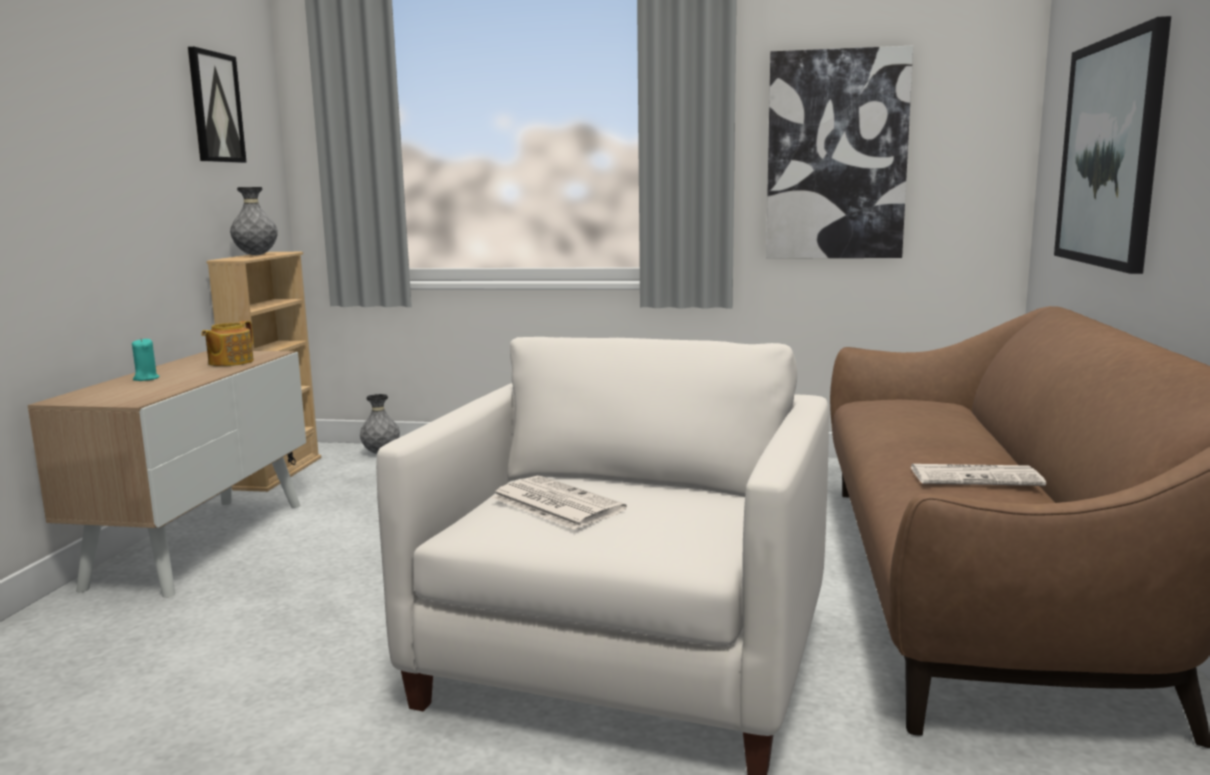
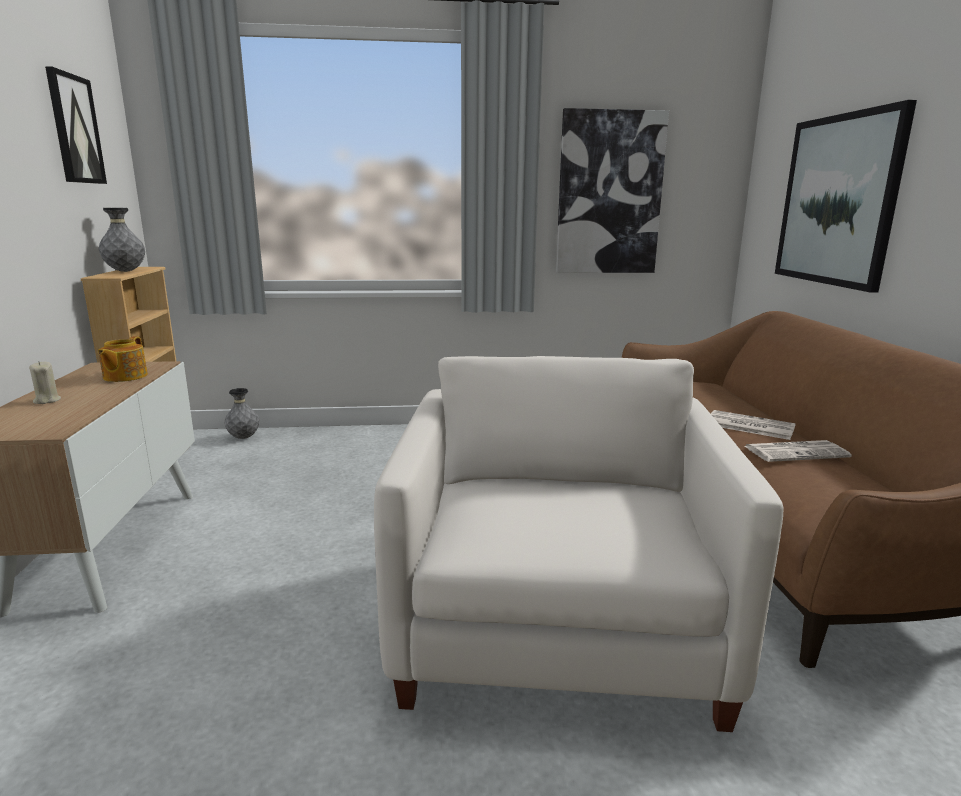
camera: 15 degrees left, 5 degrees up
(146, 379) = (47, 400): turquoise candle -> beige candle
(554, 504) = (523, 514): newspaper -> newspaper (748, 426)

